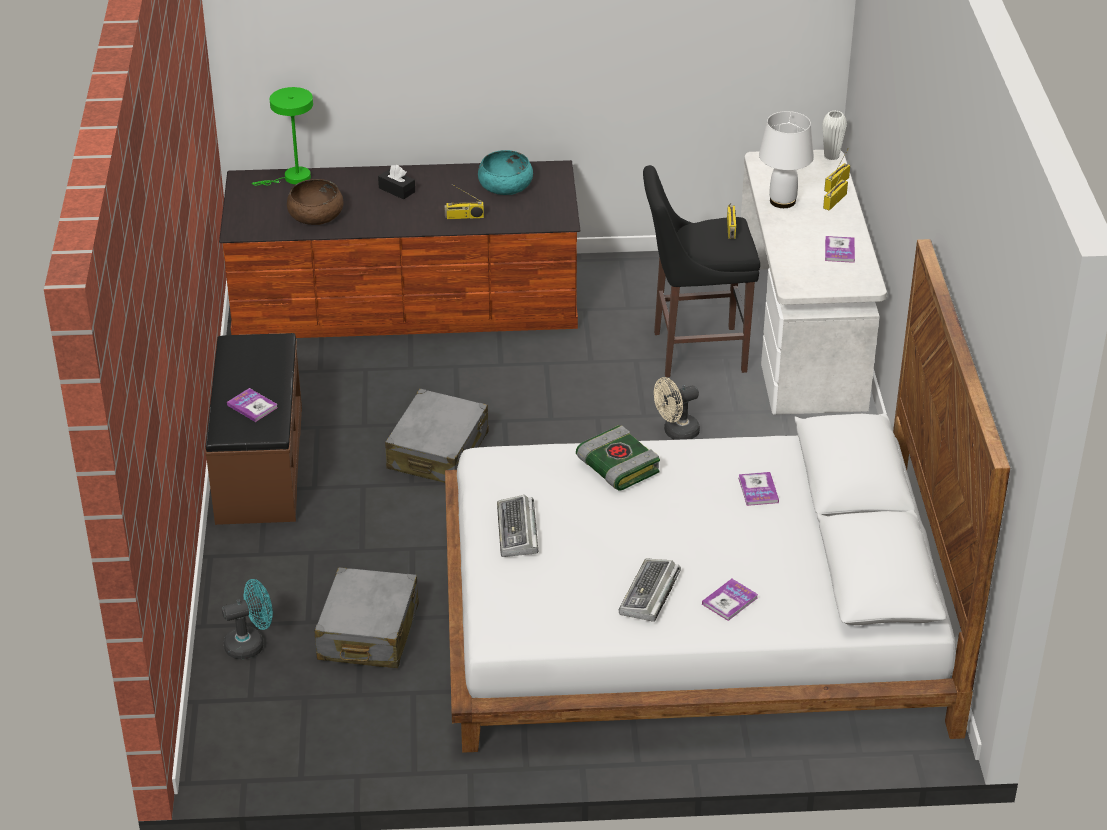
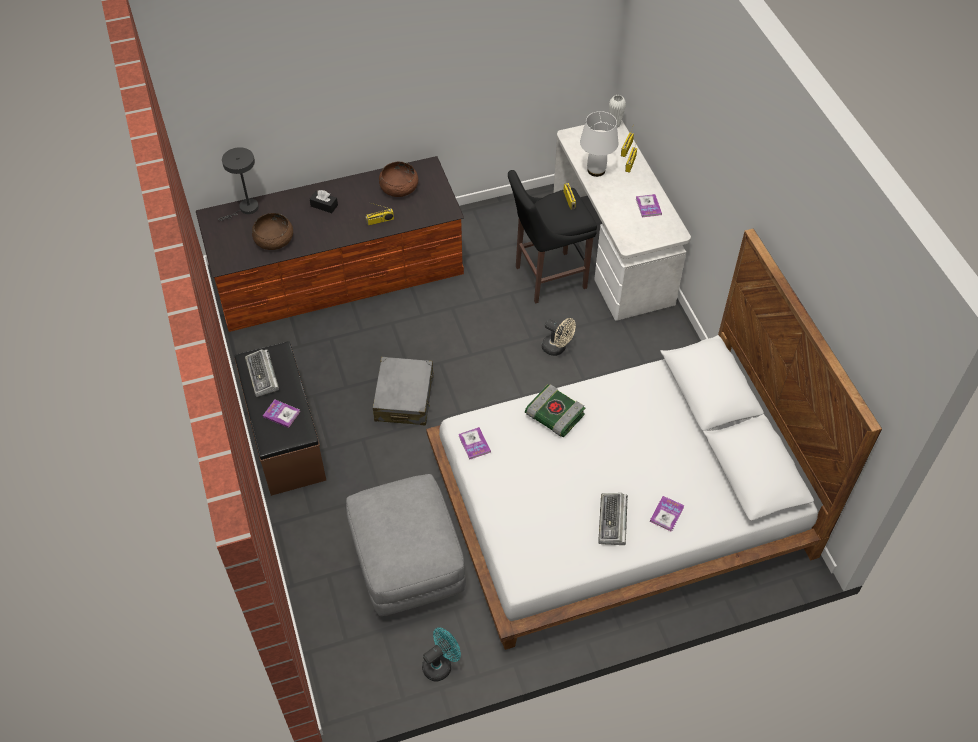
camera: 15 degrees left, 15 degrees up
(251, 644) = (330, 593): turquoise fan -> turquoise fan (440, 664)
(293, 178) = (246, 209): green table lamp -> grey table lamp
(368, 633) = (408, 564): grey suitcase -> grey ottoman
(505, 185) = (399, 187): turquoise bowl -> brown bowl
(517, 532) = (506, 487): keyboard -> keyboard (262, 375)
(676, 432) = (557, 348): beige fan -> beige fan turned 105 degrees counterclockwise
(758, 490) = (653, 414): book -> book (474, 444)

